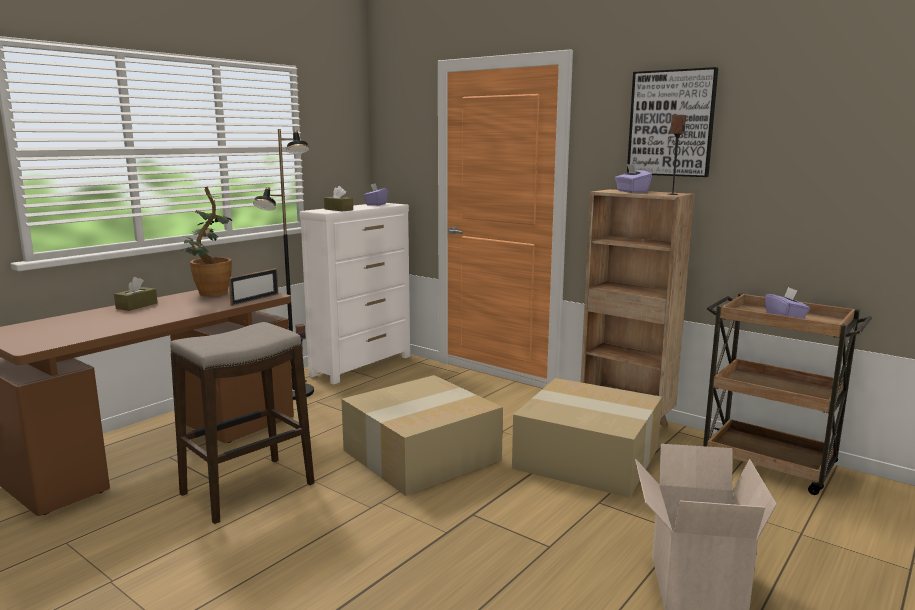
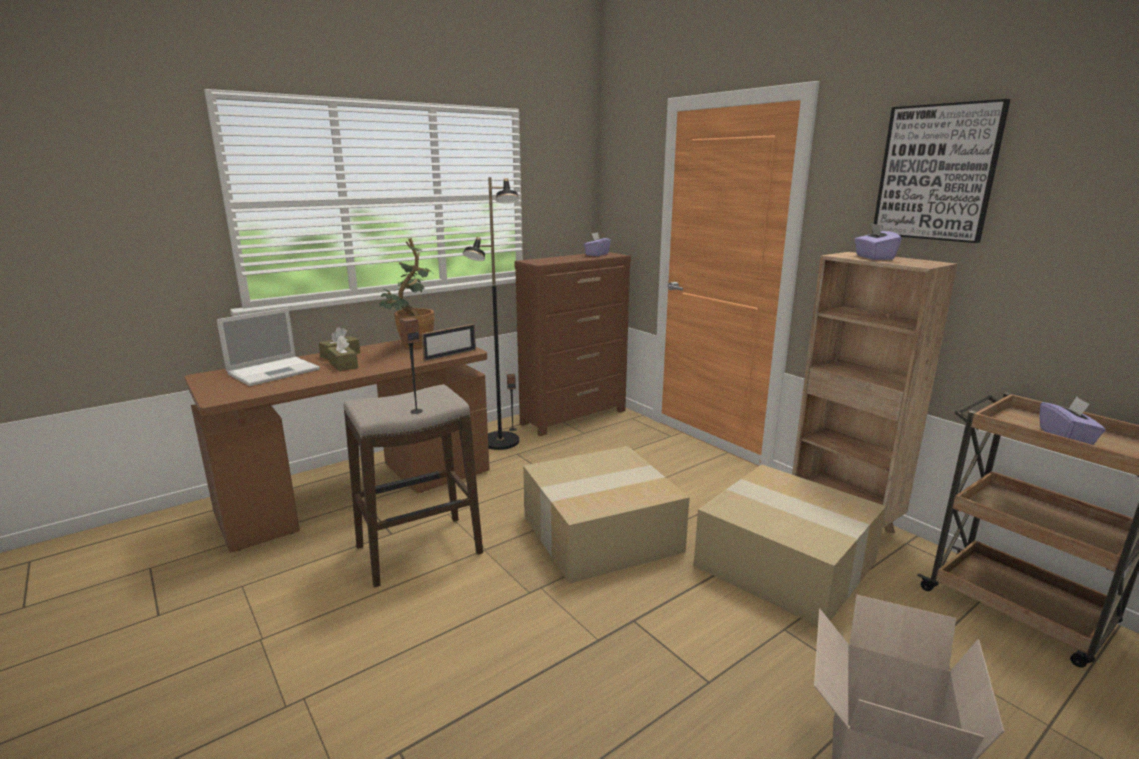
camera: 15 degrees right, 5 degrees up
(74, 322) = (275, 371): none -> laptop
(338, 209) = (553, 260): brown tissue box -> brown tissue box (343, 365)
(362, 365) = (575, 417): white dresser -> brown dresser
(672, 194) = (926, 264): speaker -> speaker (416, 411)

